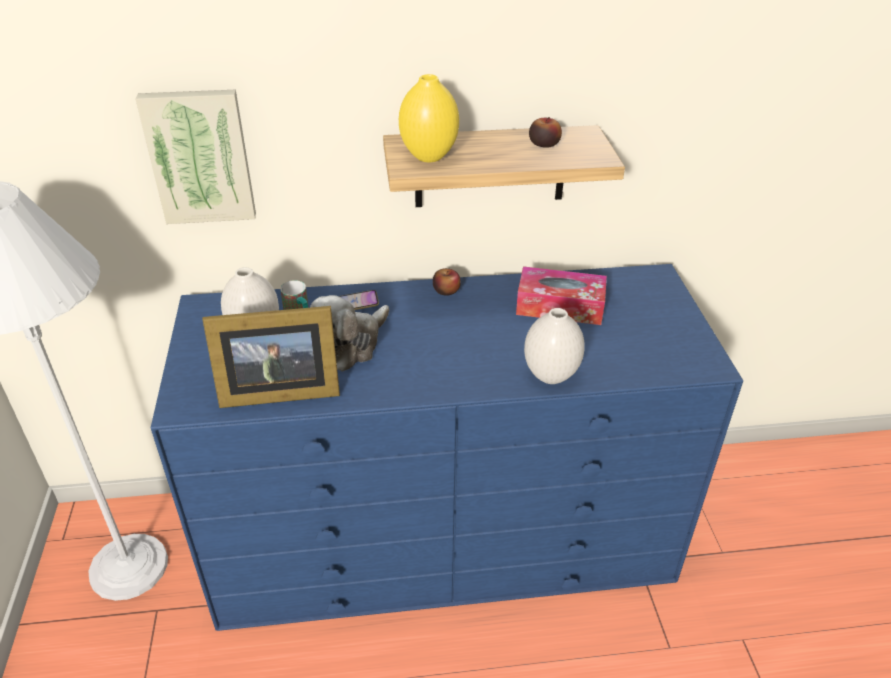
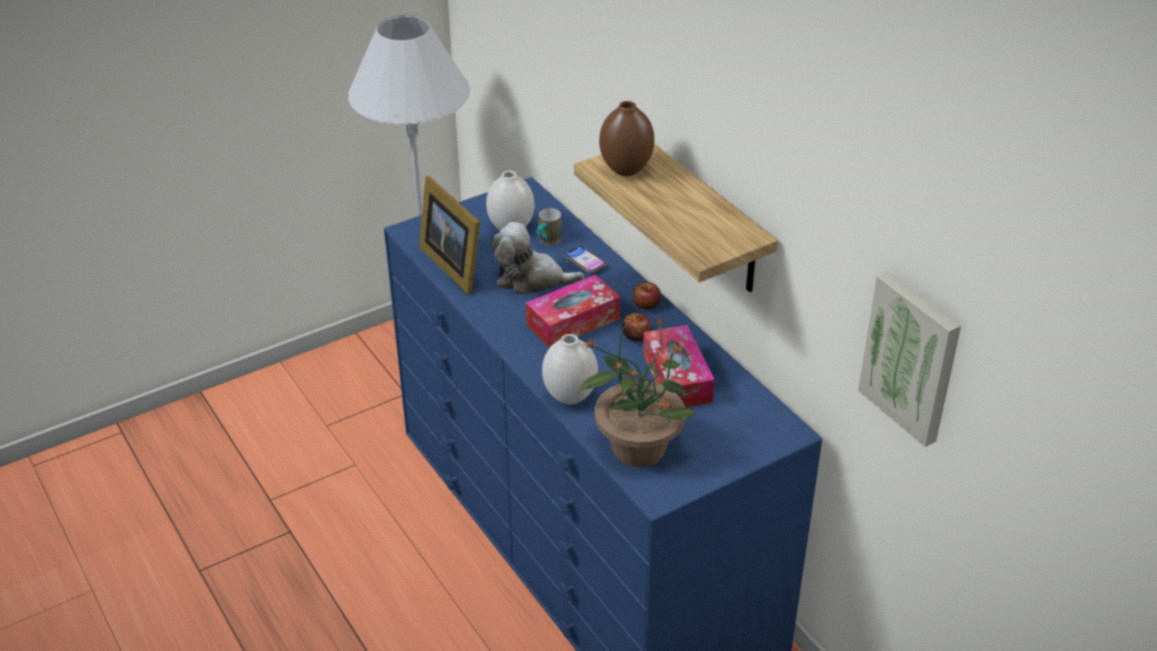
camera: 65 degrees right, 0 degrees up
(200, 156) = (558, 78): picture -> picture (912, 357)
(429, 156) = (627, 170): yellow vase -> brown vase
(439, 339) = (573, 322): none -> tissue box
(544, 144) = (704, 219): apple -> apple (635, 335)
(642, 357) = (638, 447): none -> potted plant

